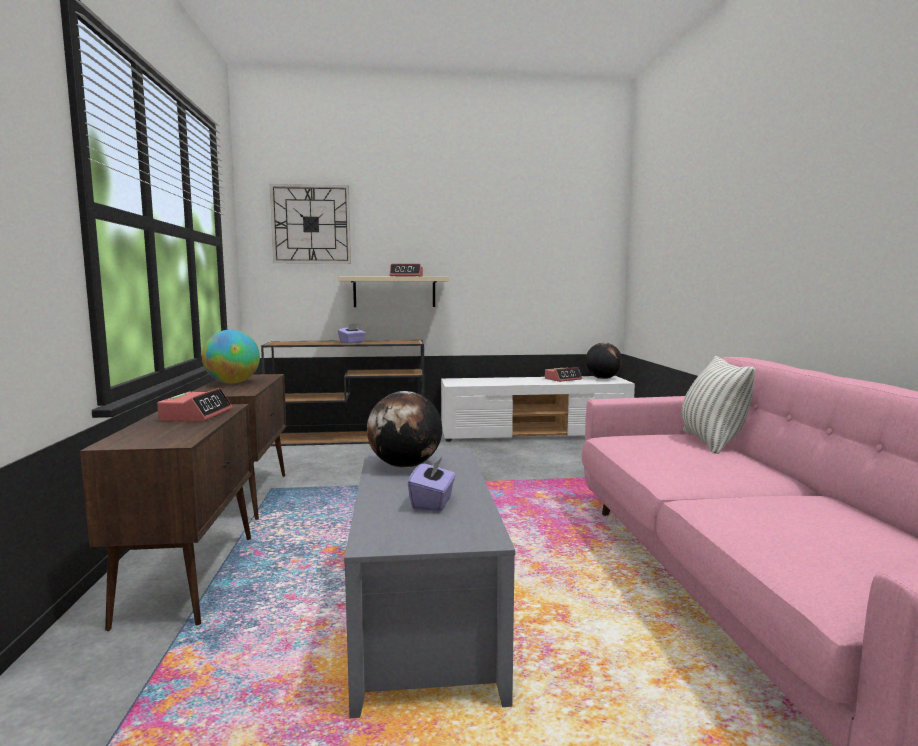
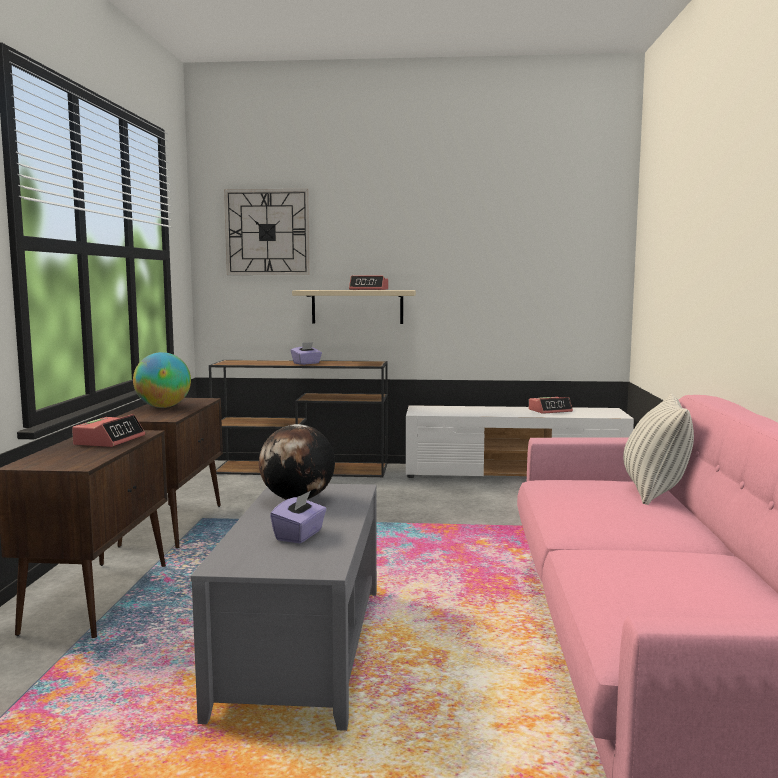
camera: 10 degrees right, 0 degrees up
(602, 378) = (599, 411): globe -> none

